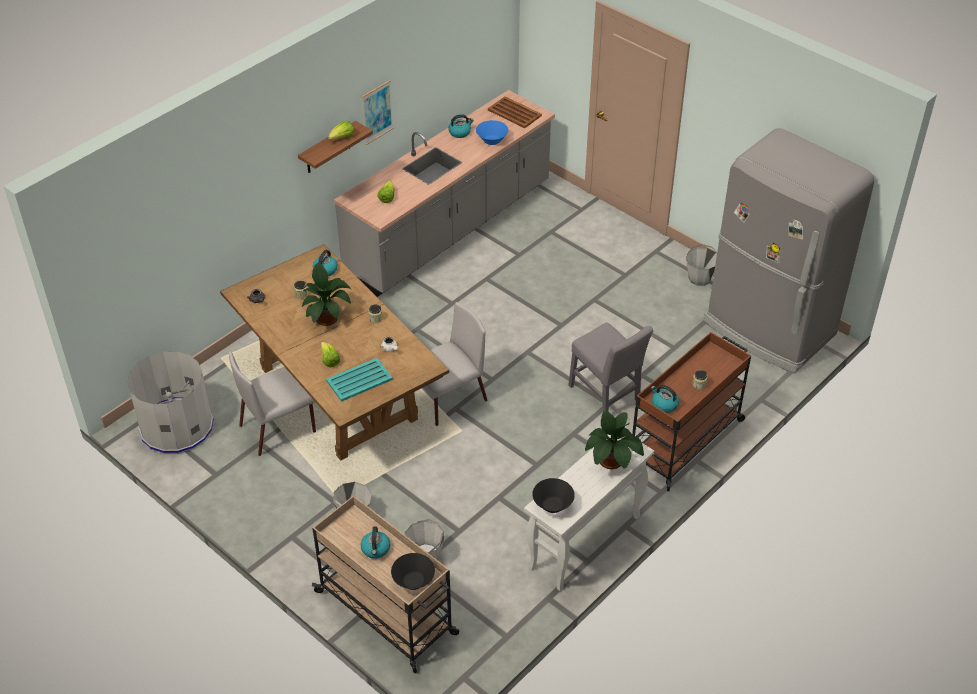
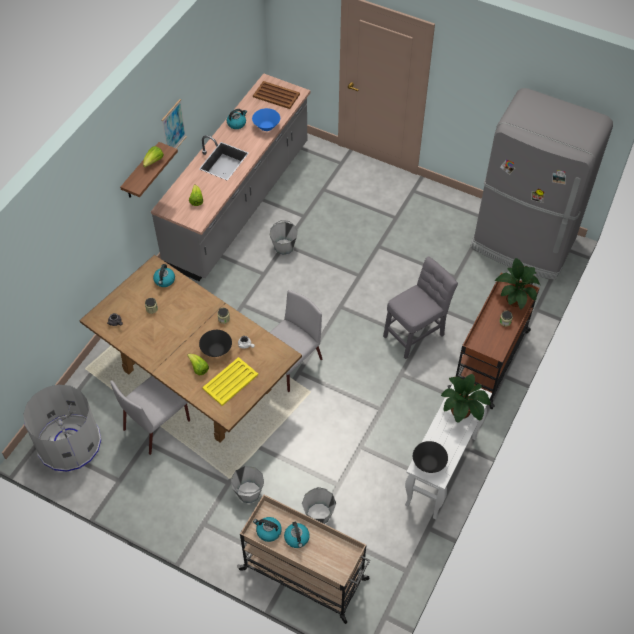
camera: 15 degrees left, 10 degrees up
(327, 316) = (182, 326): potted plant -> potted plant (515, 297)
(360, 380) = (231, 381): turquoise tray -> yellow tray
(413, 581) = (338, 560): black bowl -> black bowl (216, 350)
(606, 396) = (416, 333): grey chair -> grey chair turned 75 degrees counterclockwise
(664, 404) = (483, 346): kettle -> kettle (268, 531)
(700, 278) = (455, 208): grey bucket -> grey bucket (284, 247)

